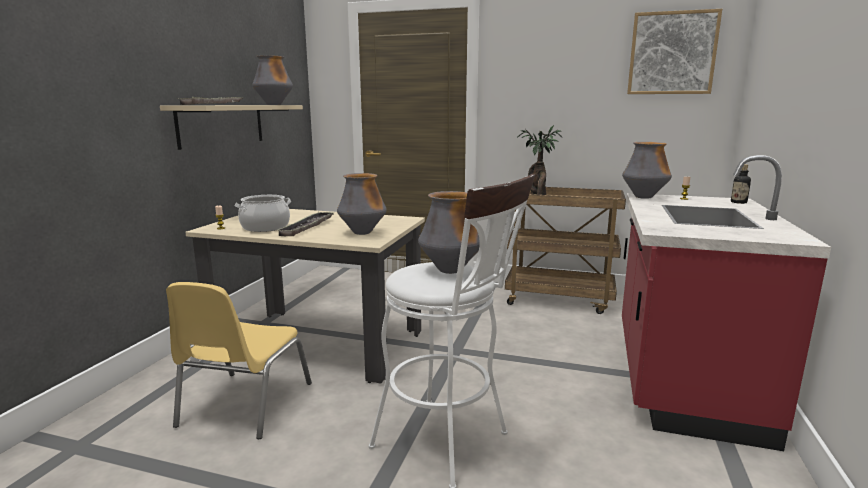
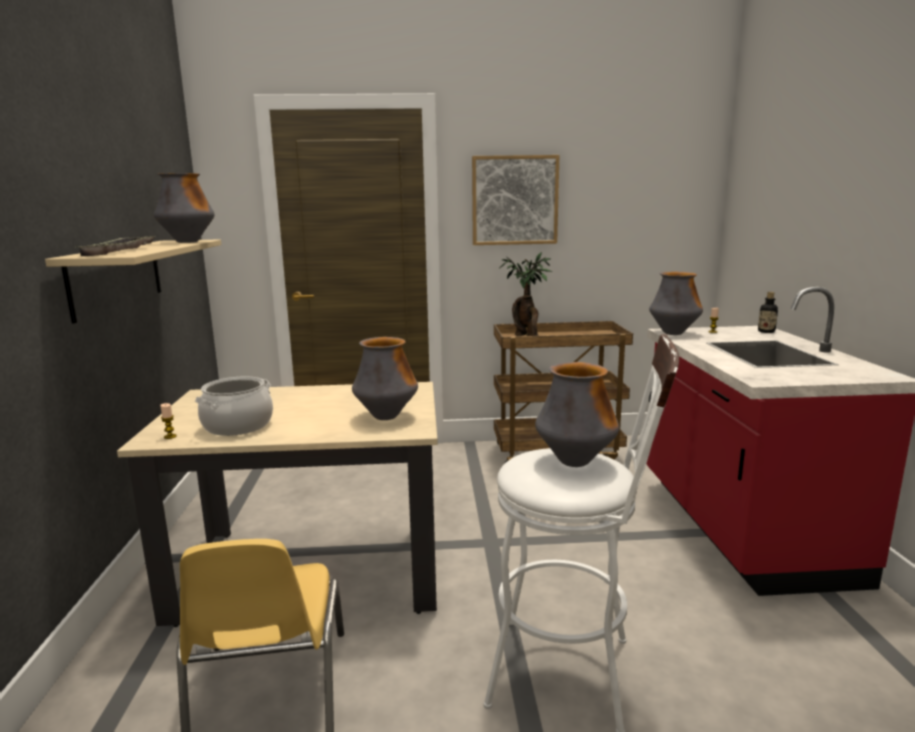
camera: 20 degrees left, 0 degrees up
(307, 227) = (299, 417): tray -> none
(672, 53) = (654, 169): picture -> picture (514, 200)

